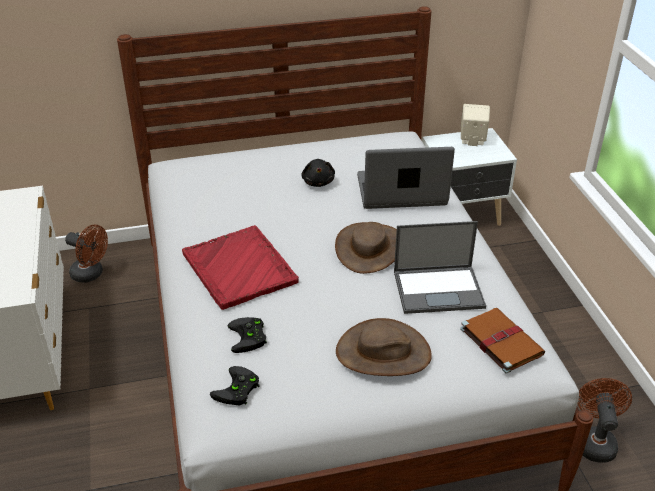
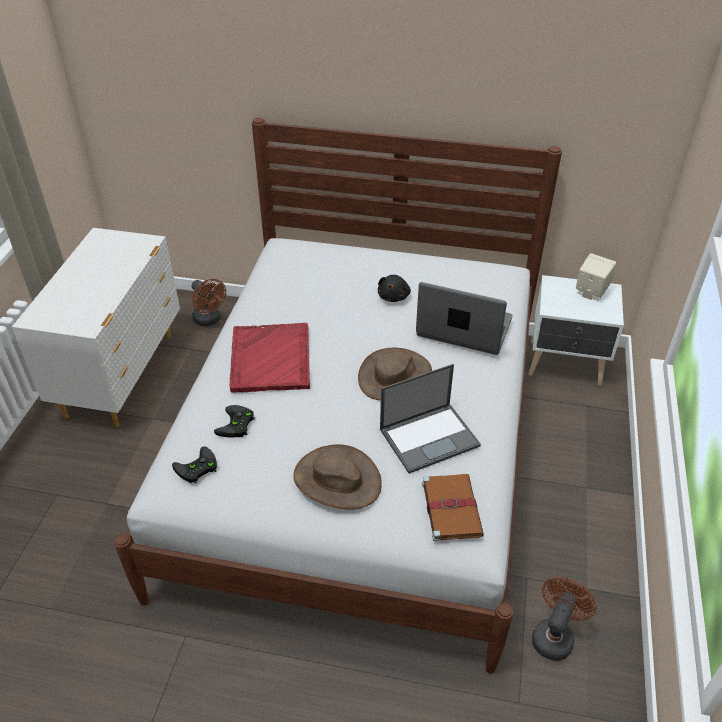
camera: 25 degrees right, 5 degrees up
(439, 289) = (430, 437): laptop -> laptop turned 45 degrees counterclockwise

